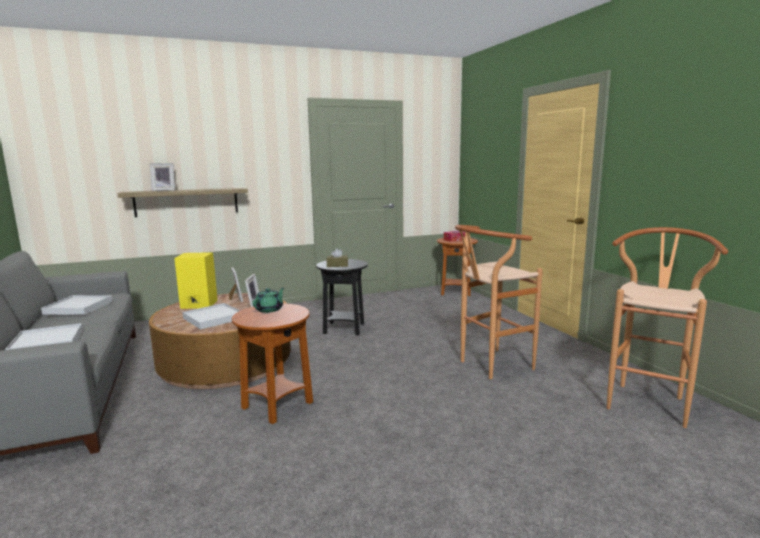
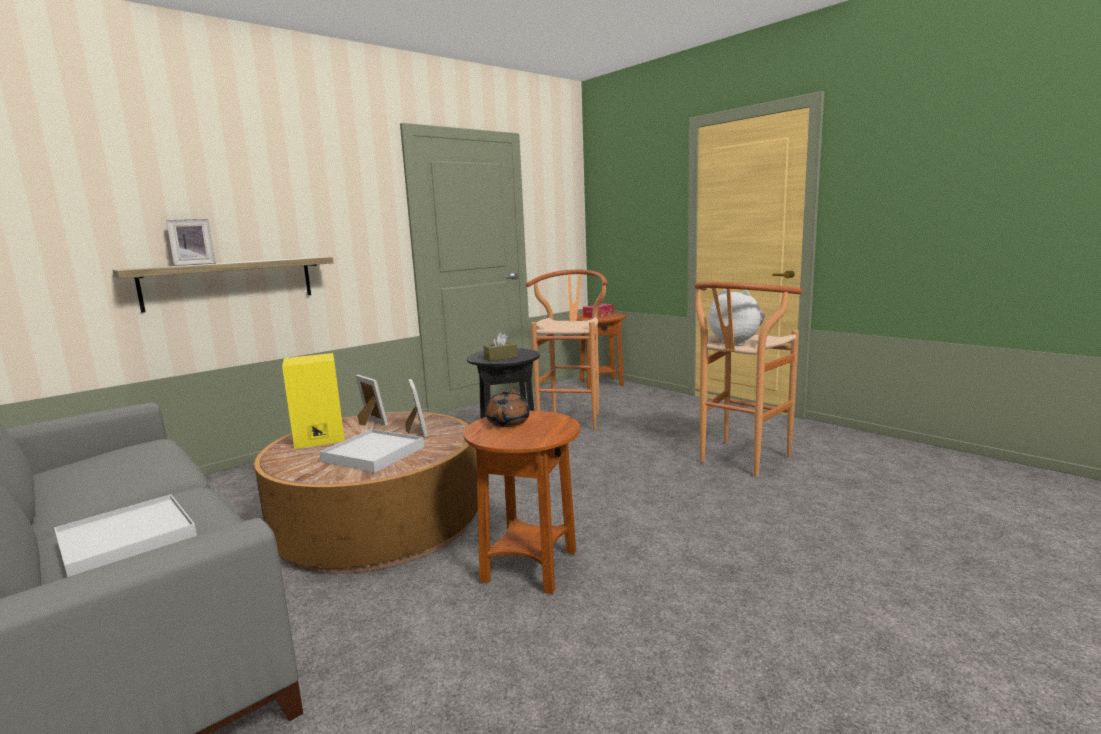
camera: 20 degrees left, 0 degrees up
(78, 307) = (109, 473): white tray -> none
(269, 309) = (508, 422): green teapot -> brown teapot
(487, 274) = (736, 343): none -> plush toy
(648, 400) = (936, 468): brown stool -> brown stool (572, 419)

